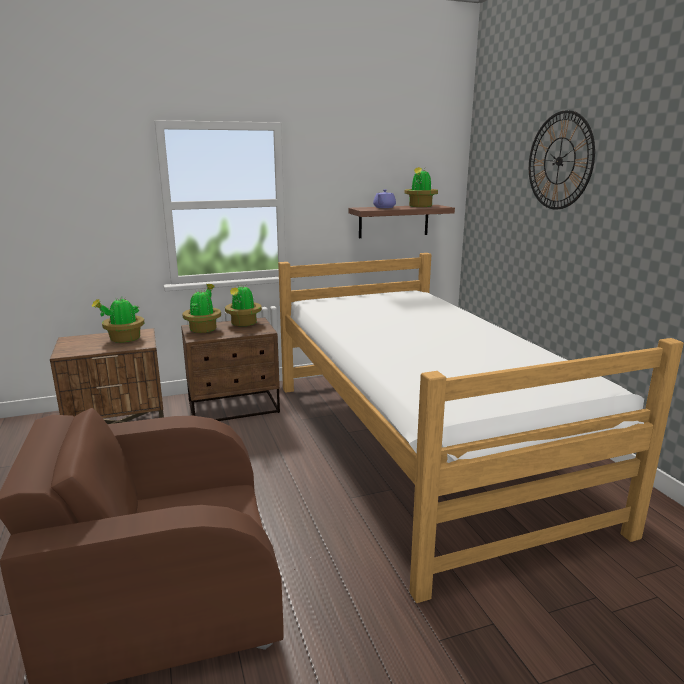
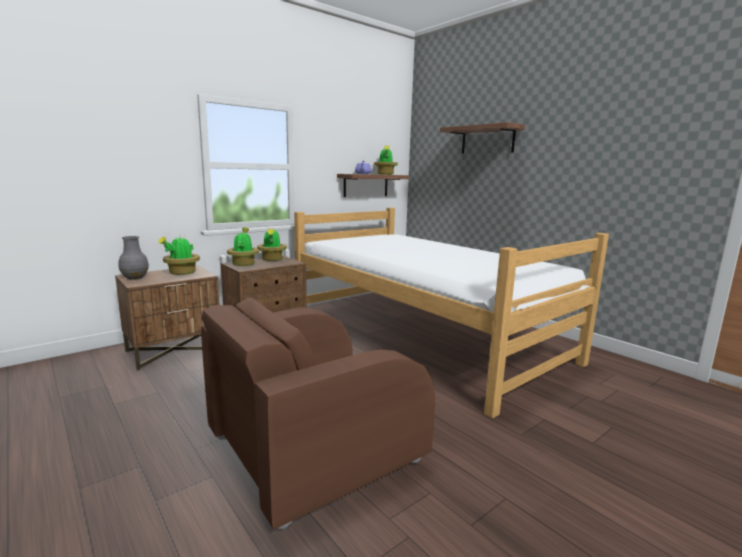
camera: 20 degrees left, 5 degrees down
(72, 343) = (135, 277): none -> grey vase
(559, 161) = (487, 140): wall clock -> shelf

